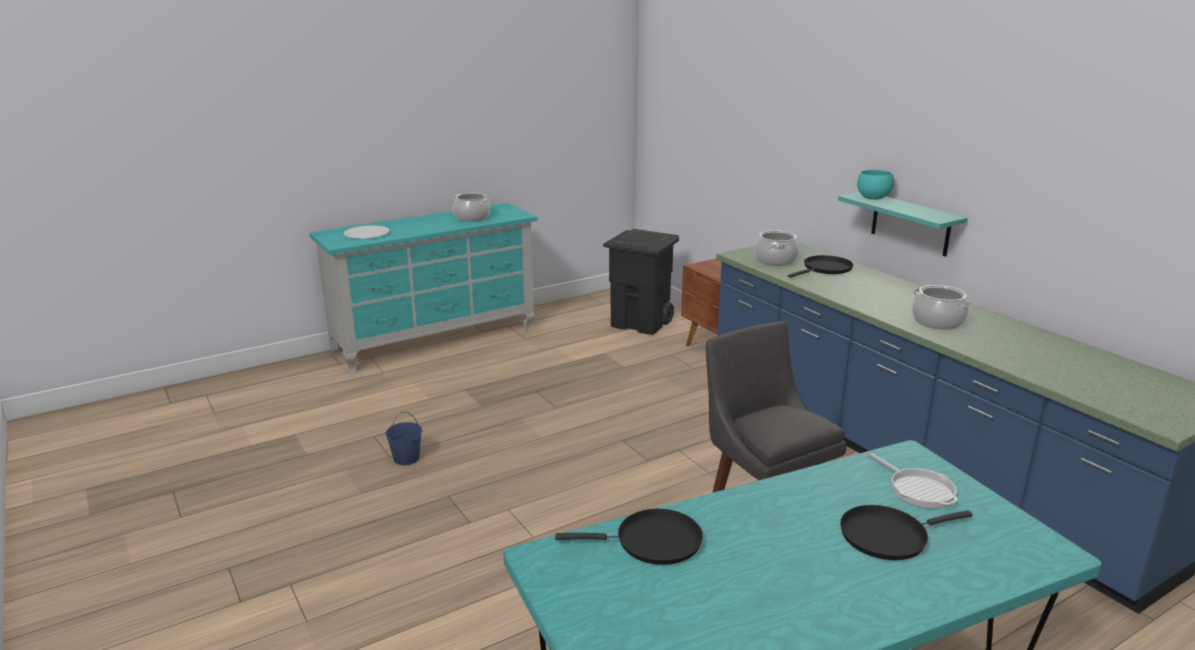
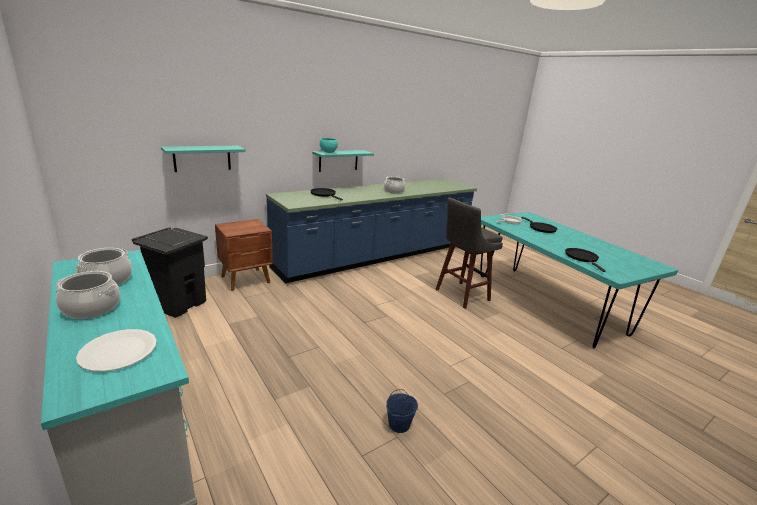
camera: 95 degrees left, 0 degrees up
(734, 162) = (202, 158): none -> turquoise shelf
(776, 260) = (307, 200): cooking pot -> cooking pot (92, 308)

